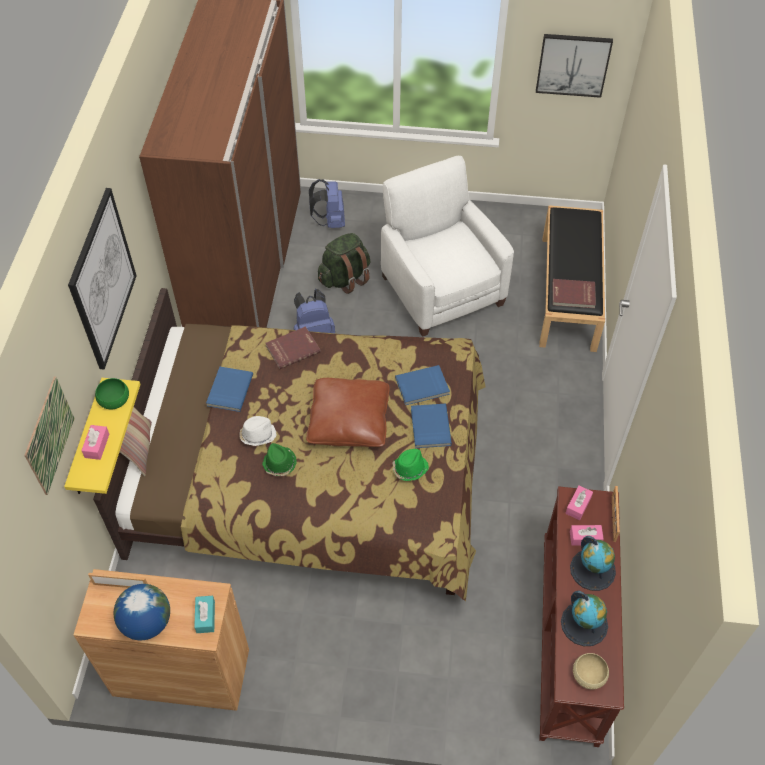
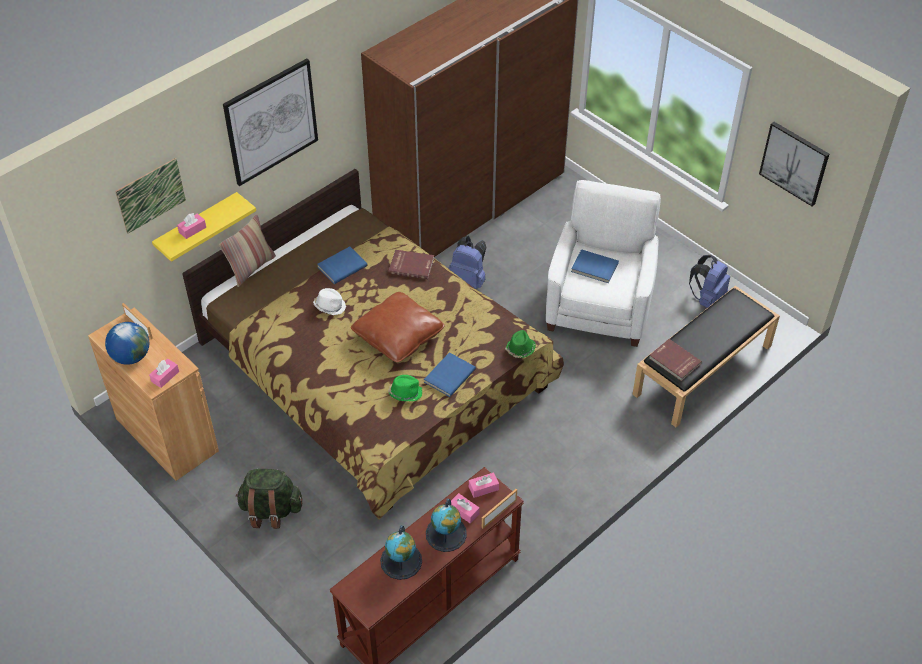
camera: 40 degrees right, 5 degrees down
(114, 399) = (229, 209): green bowl -> none
(205, 617) = (165, 376): turquoise tissue box -> pink tissue box
(279, 464) = (324, 333): green hat -> green hat (520, 349)
(330, 221) = (566, 207): blue backpack -> blue backpack (707, 299)
(345, 278) = (533, 254): green backpack -> green backpack (271, 510)
(422, 387) = (473, 346): blue book -> blue book (594, 268)
(589, 675) = (368, 592): beige bowl -> none

